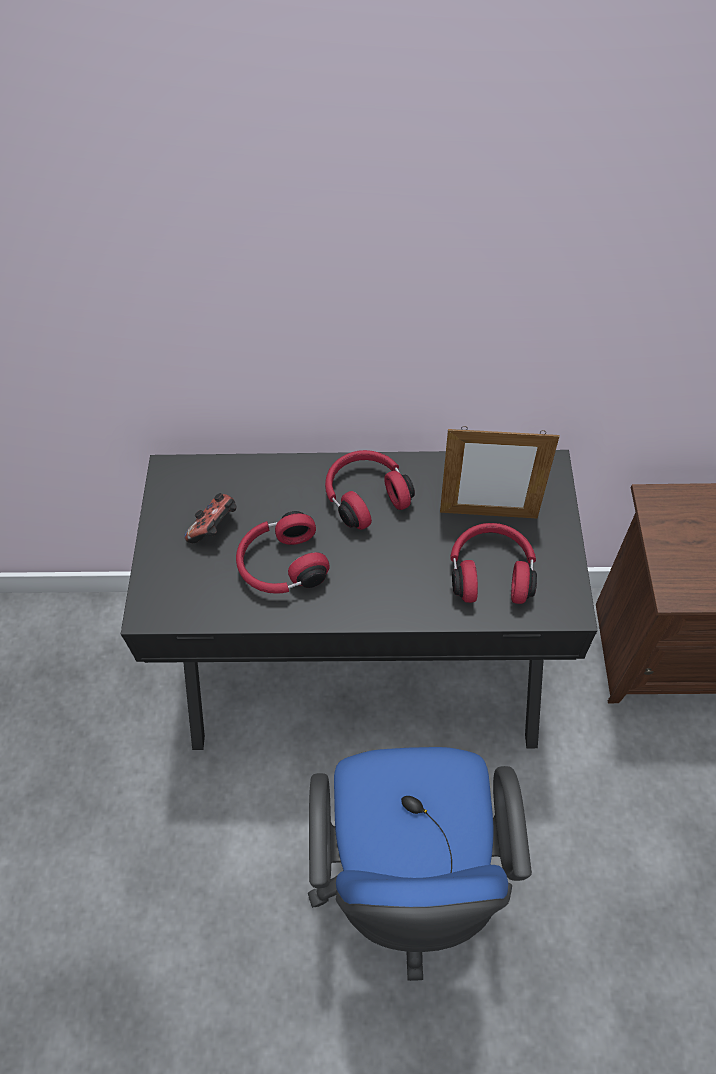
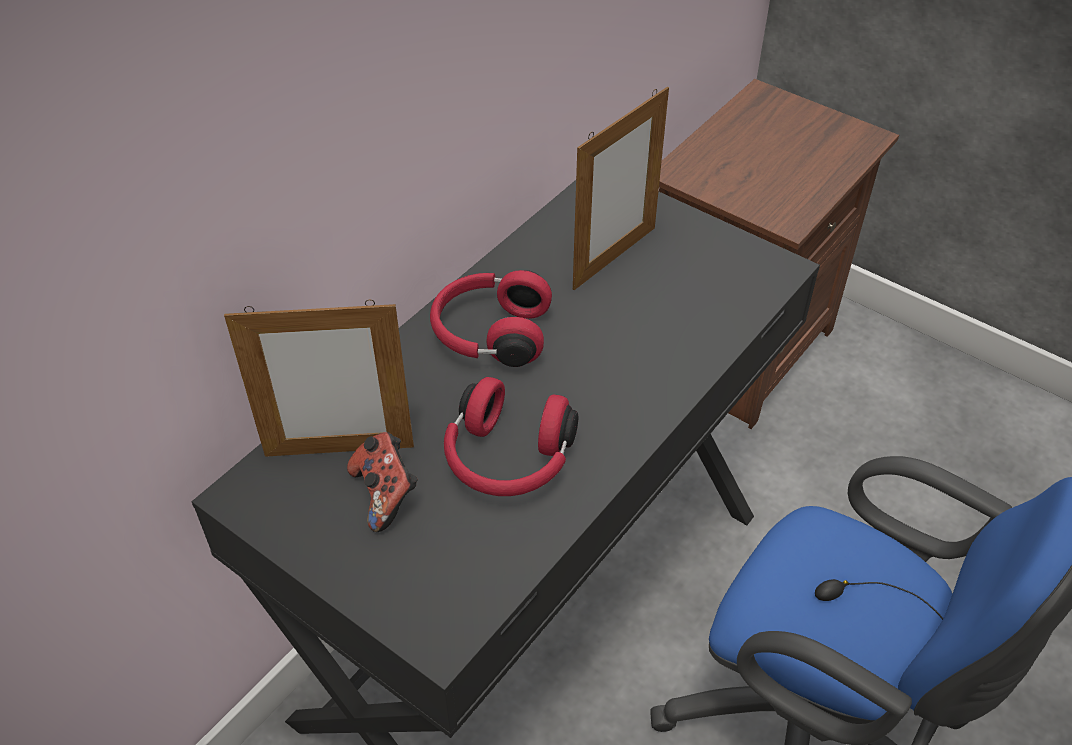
camera: 55 degrees left, 10 degrees down
(227, 489) = (339, 450): none -> picture frame
(491, 572) = (685, 295): red headphones -> none

